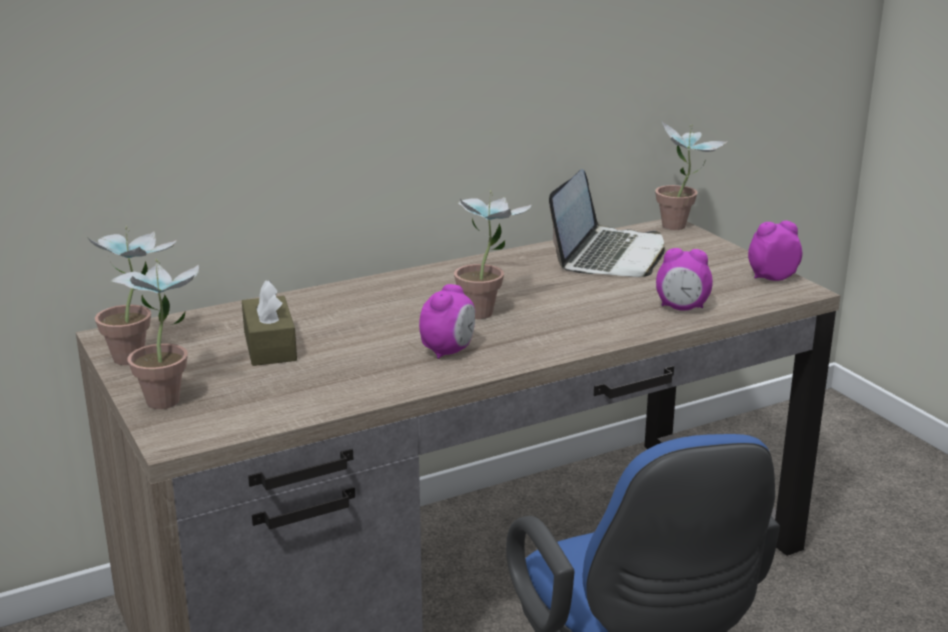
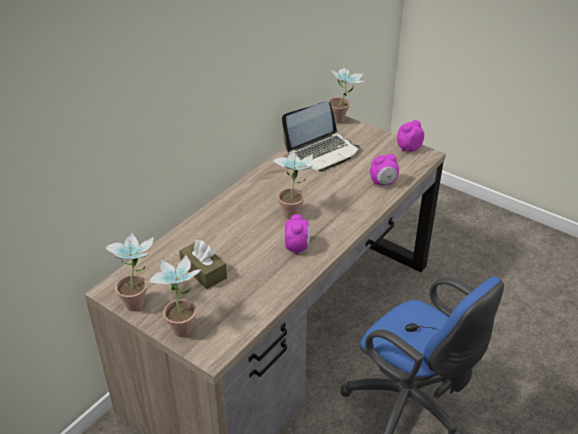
camera: 25 degrees left, 15 degrees up
(609, 256) = (322, 152): laptop -> laptop turned 60 degrees clockwise

